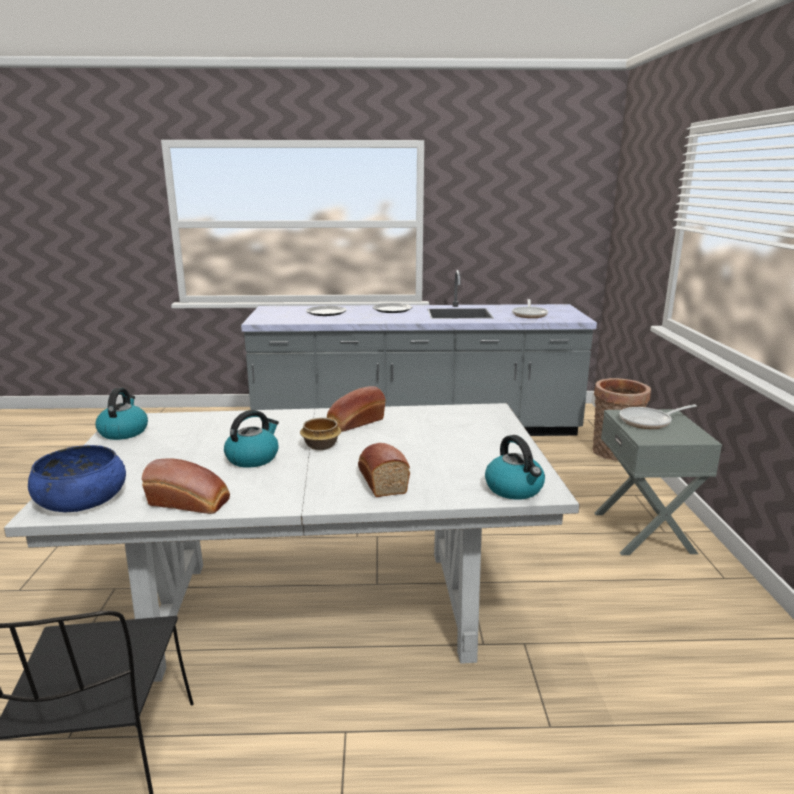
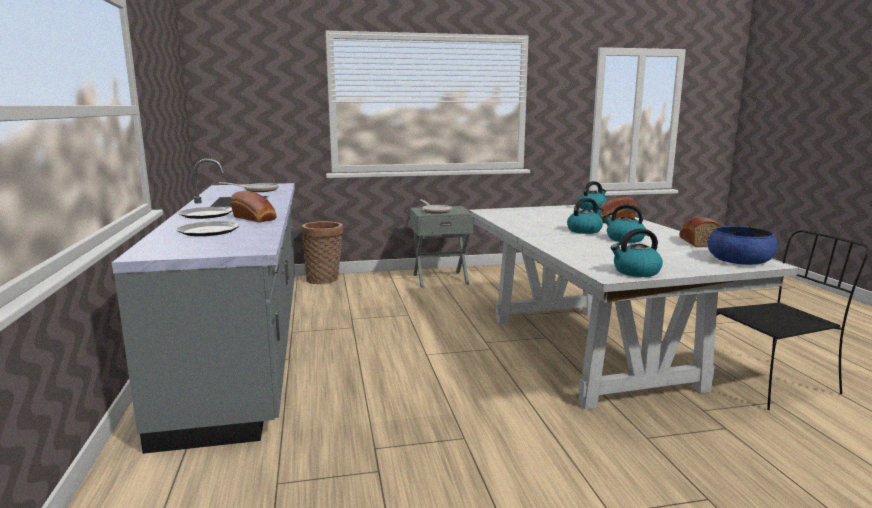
camera: 100 degrees left, 5 degrees down
(321, 445) = (584, 230): bowl -> kettle
(354, 423) = (538, 228): bread -> bread (255, 218)

